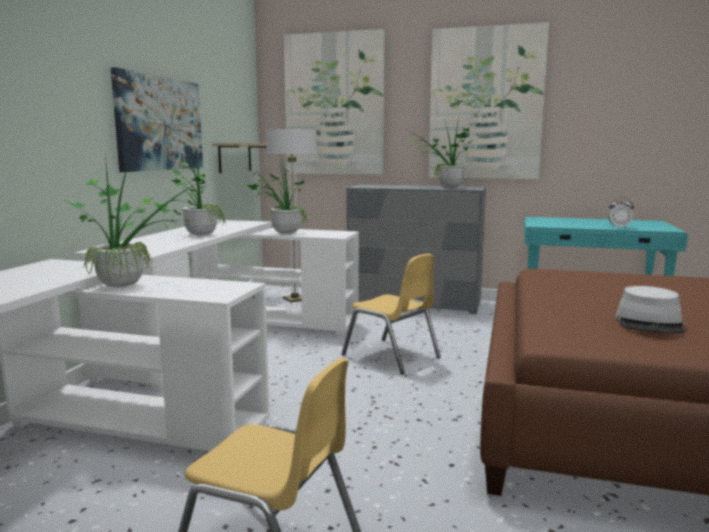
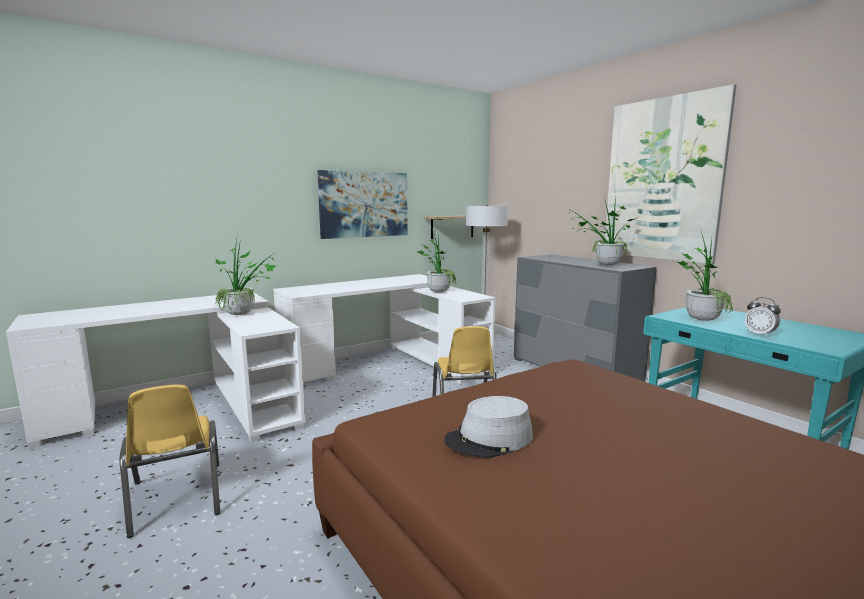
camera: 40 degrees right, 0 degrees up
(199, 234) = (369, 285): potted plant -> potted plant (700, 318)
(334, 105) = (537, 182): picture -> none

